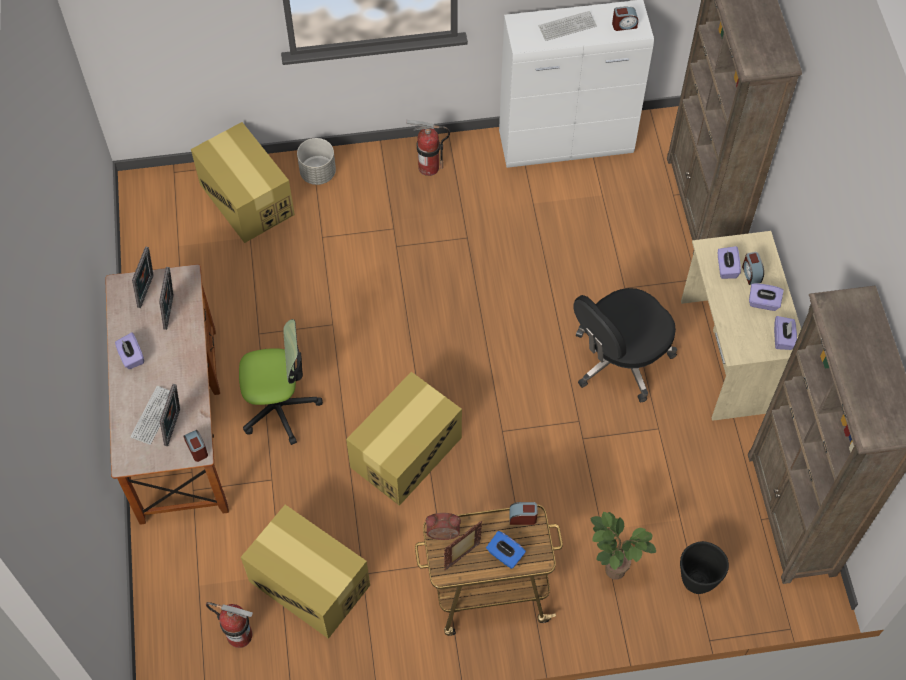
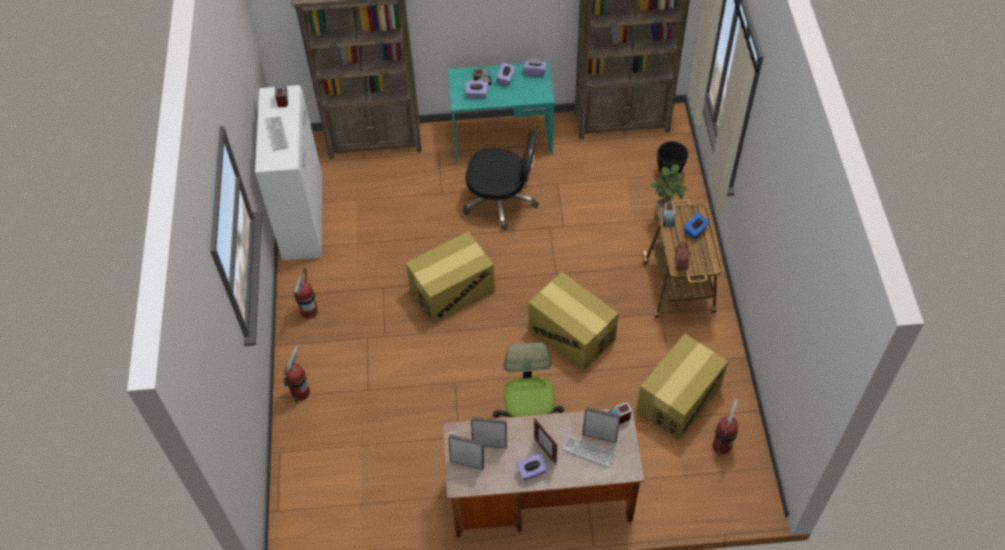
camera: 85 degrees left, 5 degrees down
(246, 199) = (319, 449): cardboard box -> cardboard box (452, 291)
(318, 173) = (300, 392): grey planter -> fire extinguisher
(463, 556) = (698, 254): picture frame -> picture frame (545, 451)
(619, 359) = (501, 201): black office chair -> black office chair turned 45 degrees counterclockwise
(729, 355) = (502, 140): beige desk -> turquoise desk

